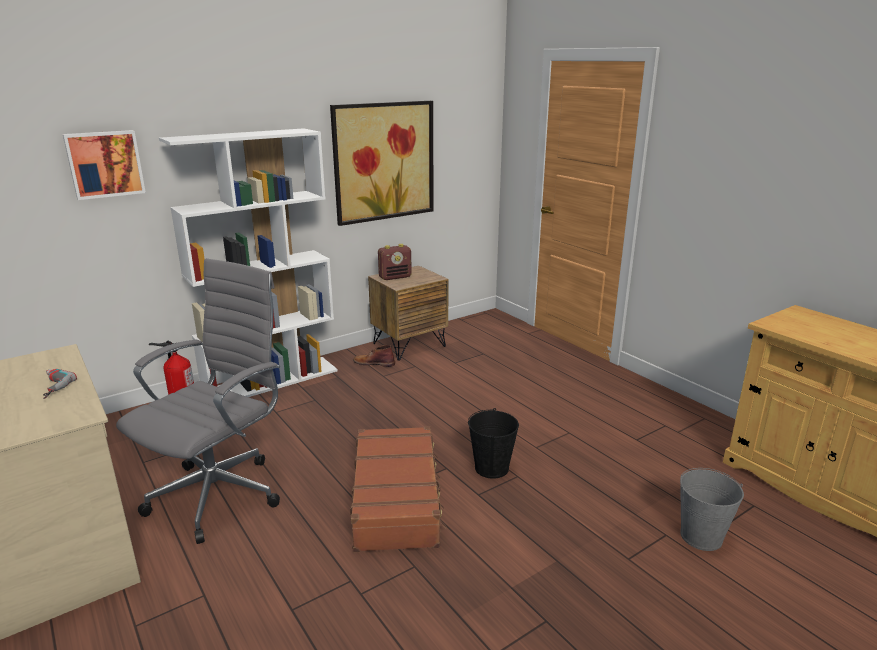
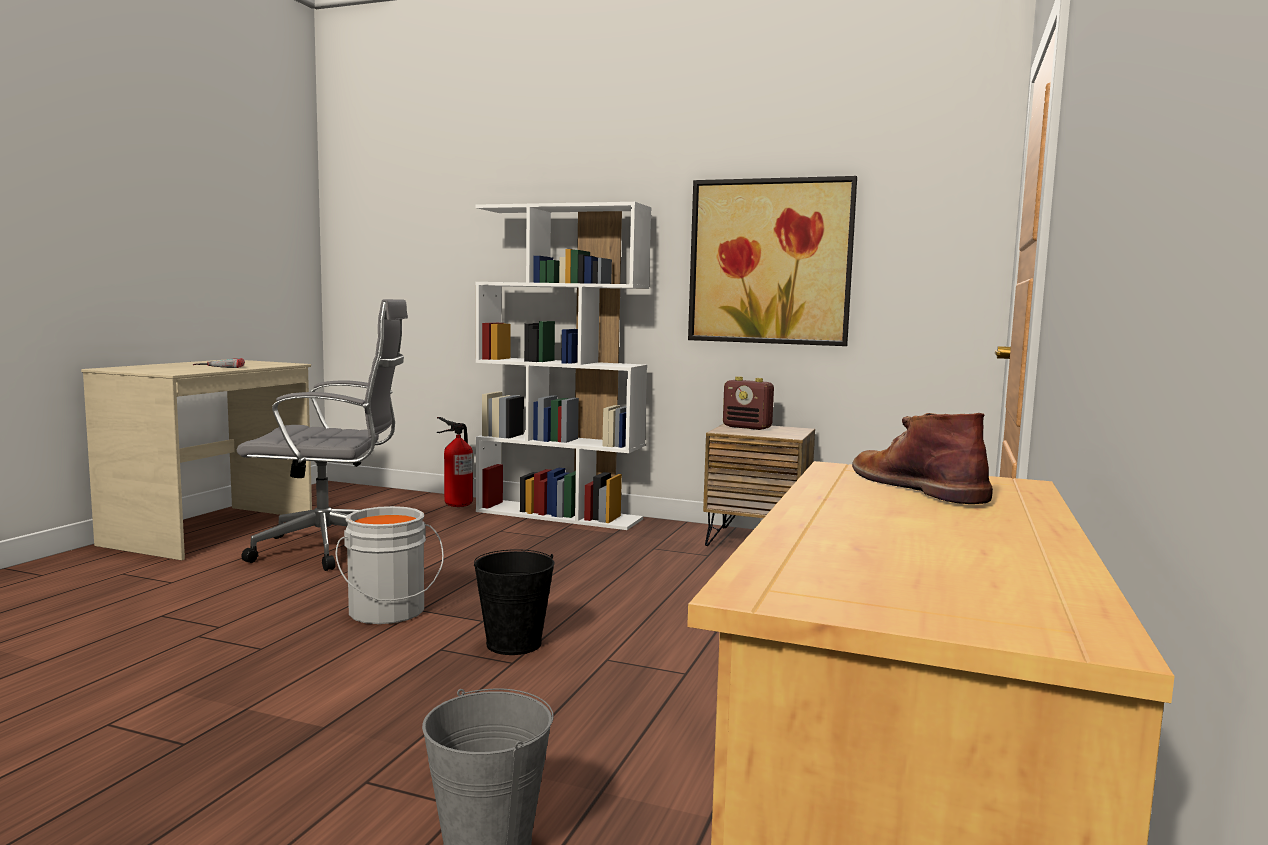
camera: 55 degrees right, 15 degrees down
(105, 164) = (457, 234): picture -> none
(374, 363) = (676, 538): brown boot -> brown boot (916, 486)
(397, 499) = (388, 612): brown suitcase -> grey bucket

